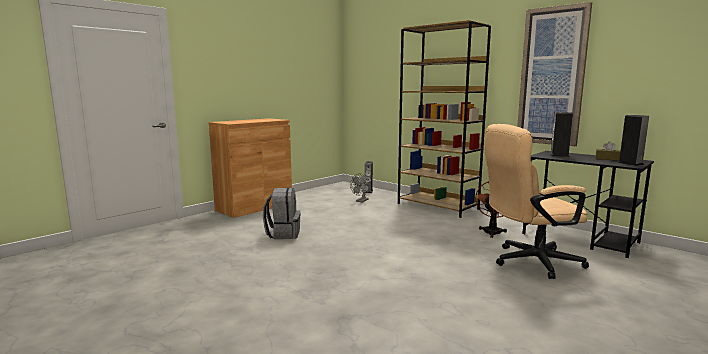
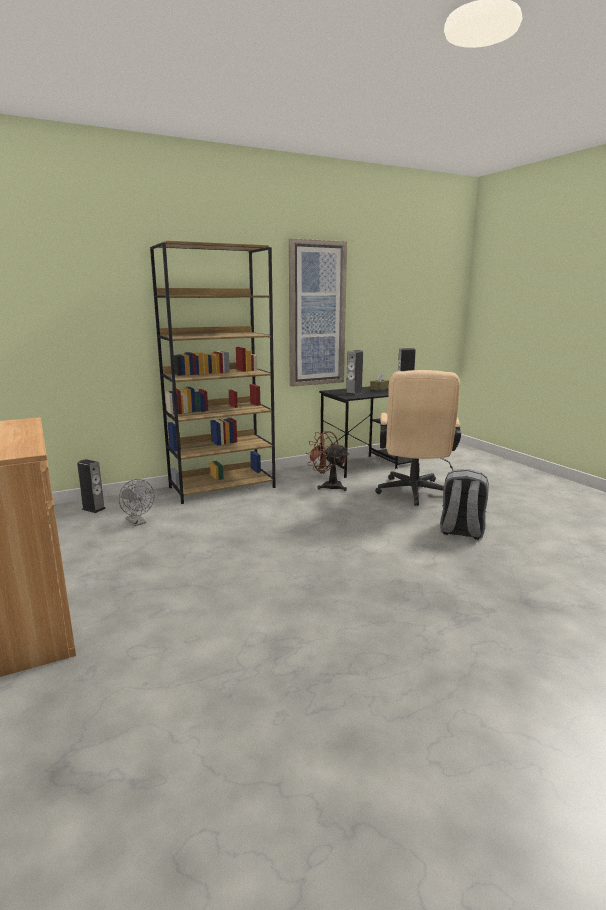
camera: 70 degrees left, 5 degrees up
(283, 234) = (233, 608): grey backpack -> grey backpack (461, 531)

